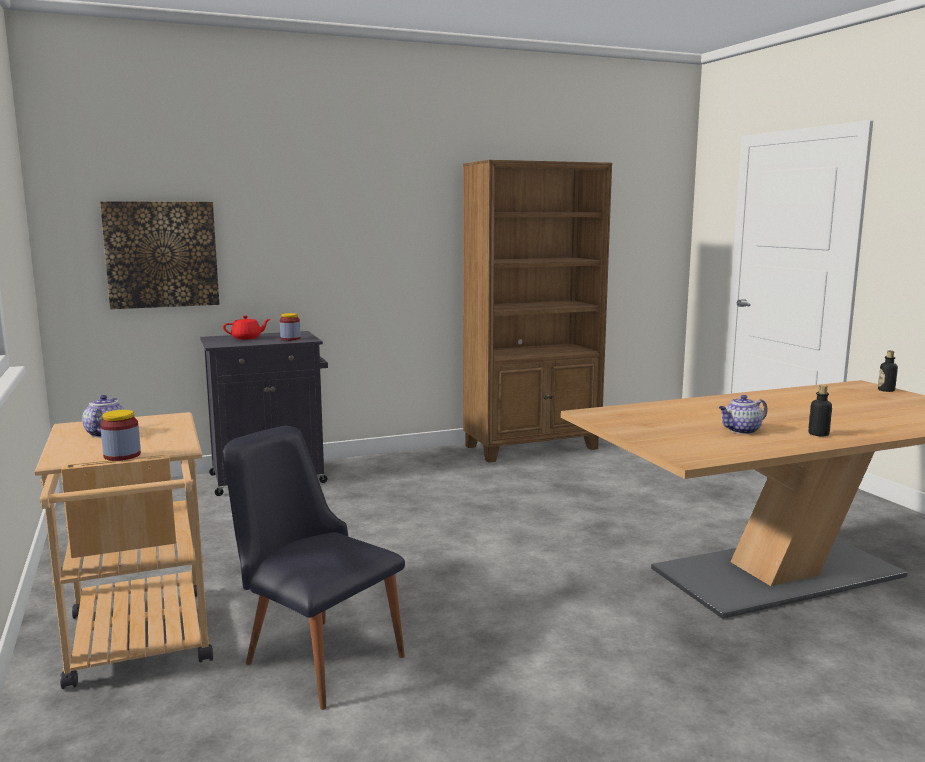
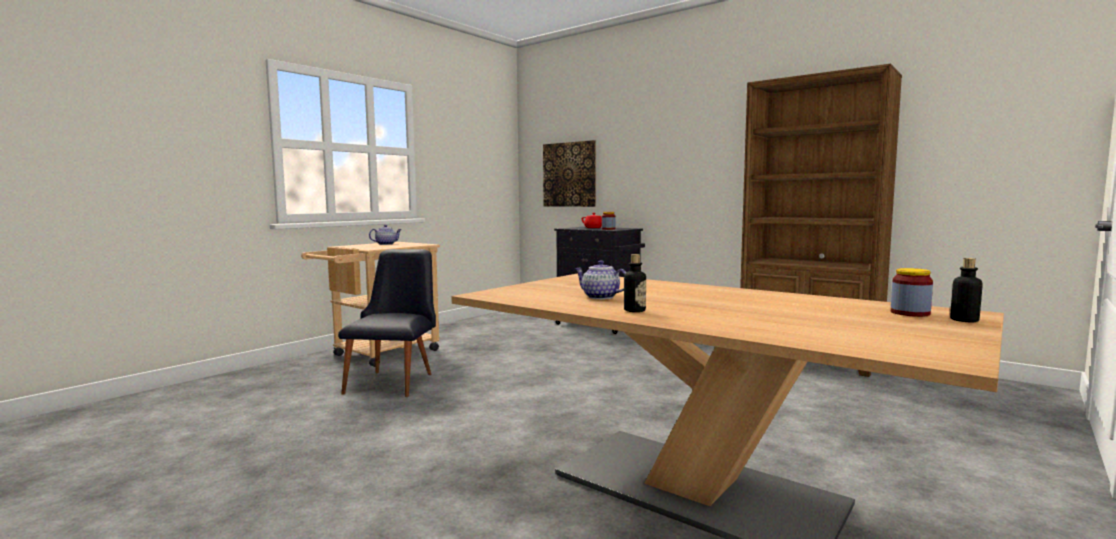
camera: 60 degrees right, 5 degrees down
(122, 455) = (350, 247): jar -> jar (910, 313)

